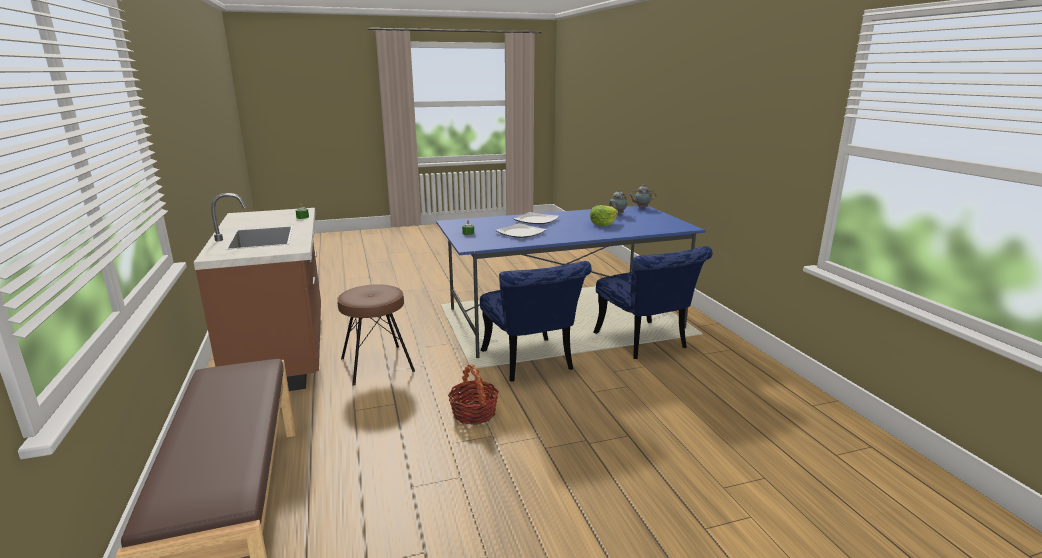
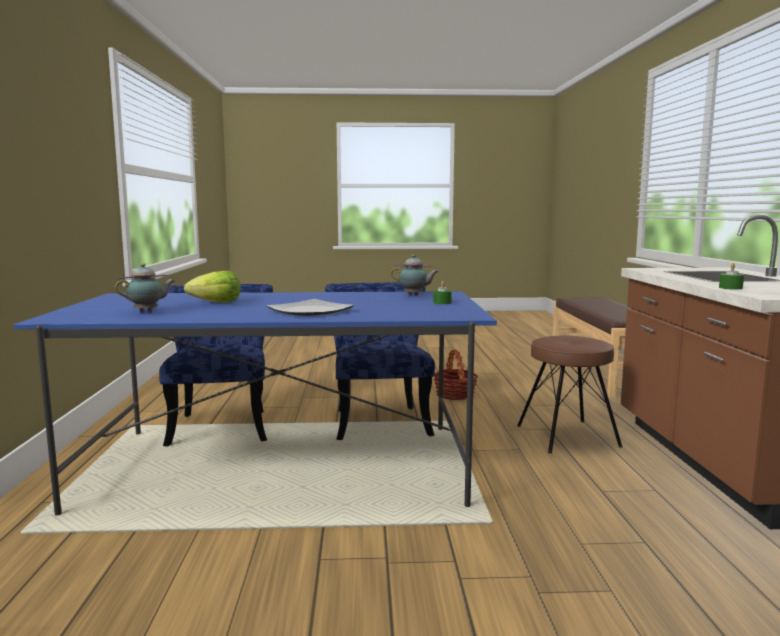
camera: 165 degrees left, 10 degrees down
(521, 233) = (363, 300): plate -> none
(641, 208) = (58, 318): teapot -> teapot (414, 295)

